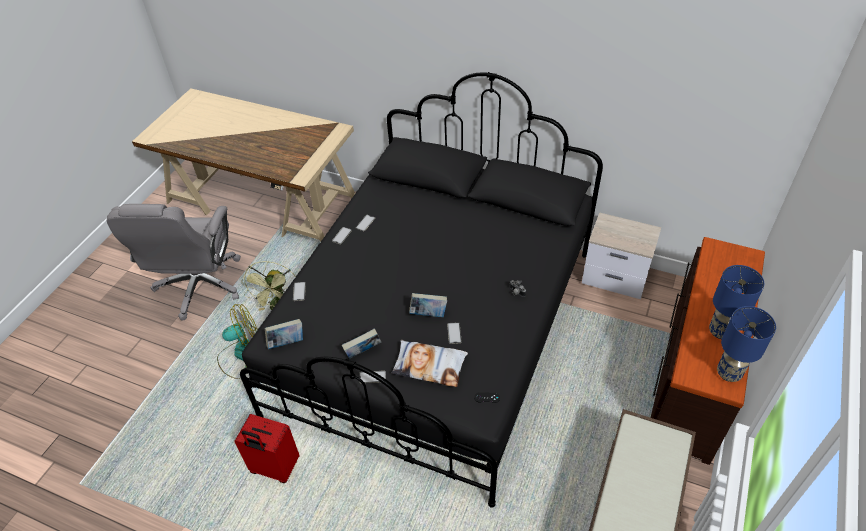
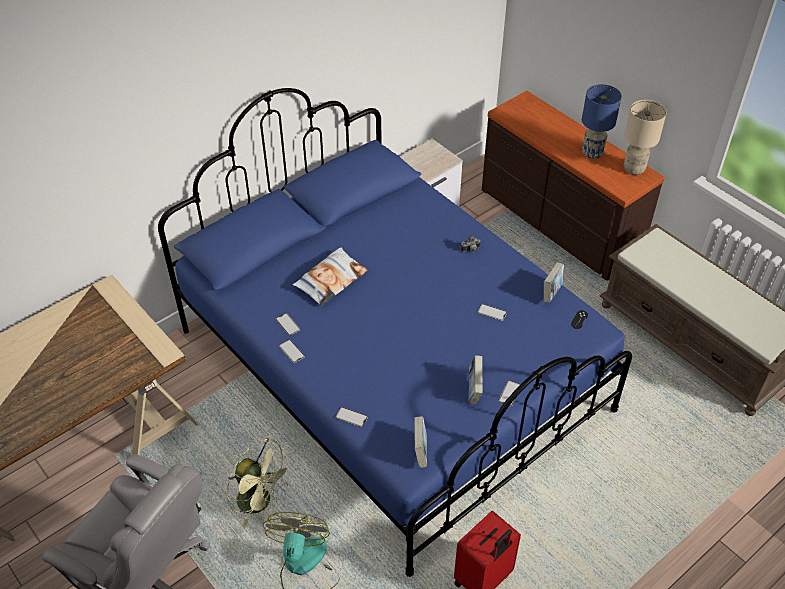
camera: 65 degrees left, 0 degrees up
(428, 314) = (456, 322): book -> book (551, 293)
(429, 365) = (520, 345): pillow -> pillow (330, 280)
(437, 330) = (393, 369): black bed -> blue bed
(728, 373) = (634, 169): blue table lamp -> beige table lamp

